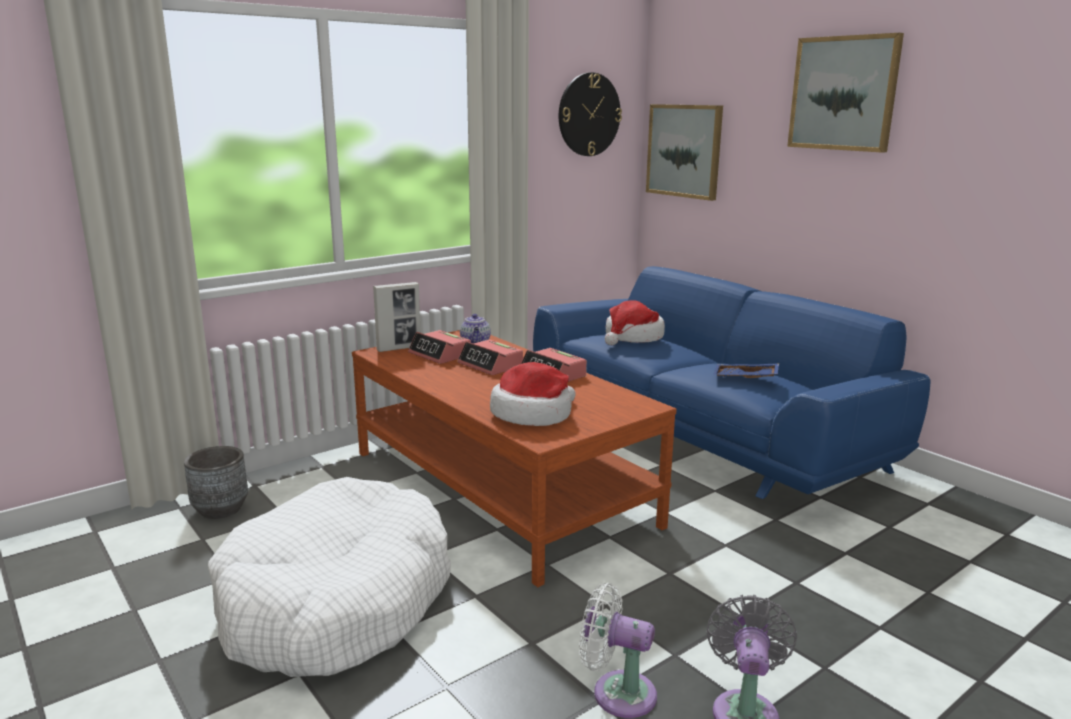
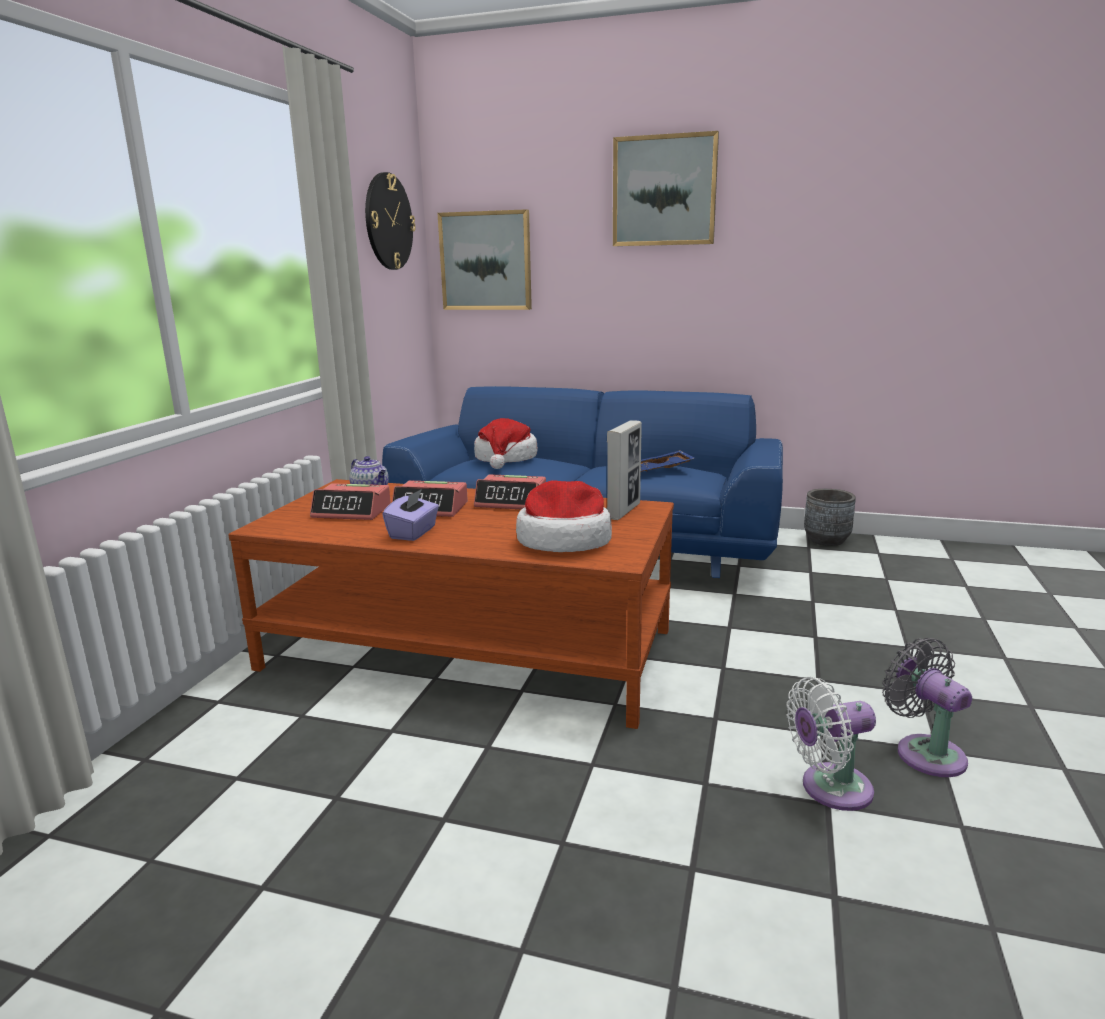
camera: 35 degrees left, 0 degrees up
(221, 509) = (129, 809): grey planter -> grey planter (826, 540)
(336, 601) = (451, 845): white dog bed -> none
(399, 348) = (288, 516): picture frame -> picture frame (623, 511)
(449, 380) = (413, 533): none -> purple tissue box

